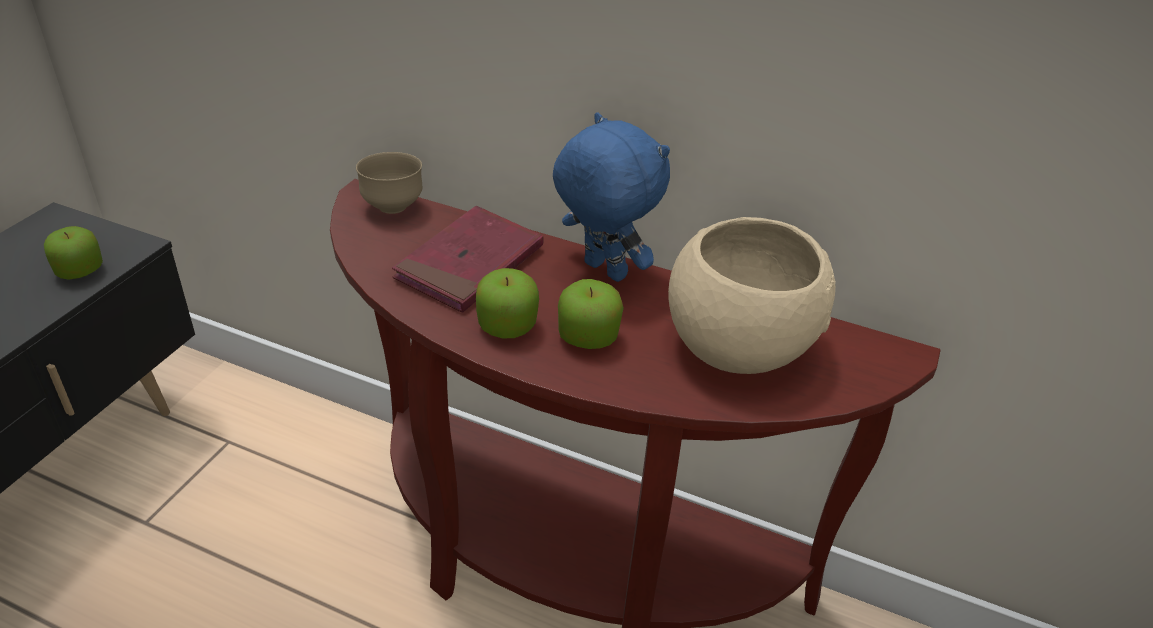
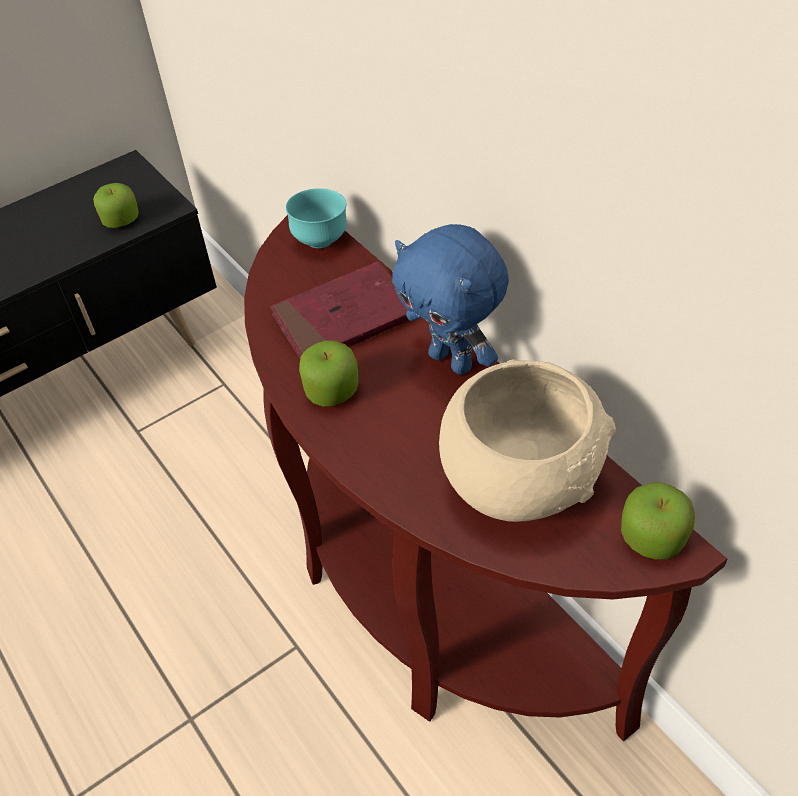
camera: 35 degrees right, 10 degrees up
(392, 207) = (321, 240): brown bowl -> turquoise bowl
(588, 337) = (390, 425): apple -> apple (652, 537)
(602, 271) = (453, 361): blue plush toy -> blue plush toy turned 150 degrees clockwise

